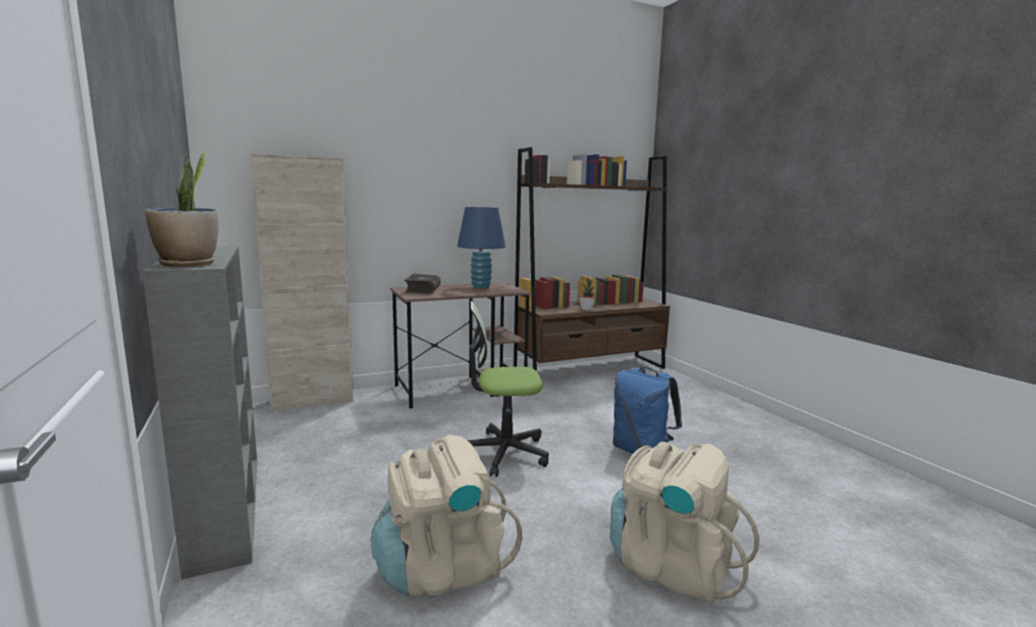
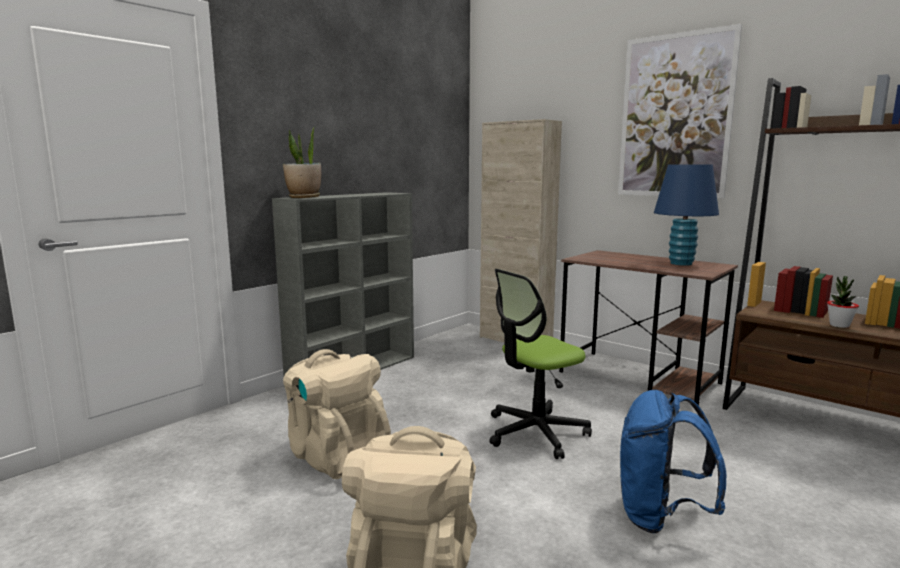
camera: 65 degrees right, 0 degrees up
(422, 290) = (609, 256): book -> none
(448, 166) = (675, 116): none -> picture
(503, 453) = (535, 432): office chair -> office chair turned 90 degrees counterclockwise

